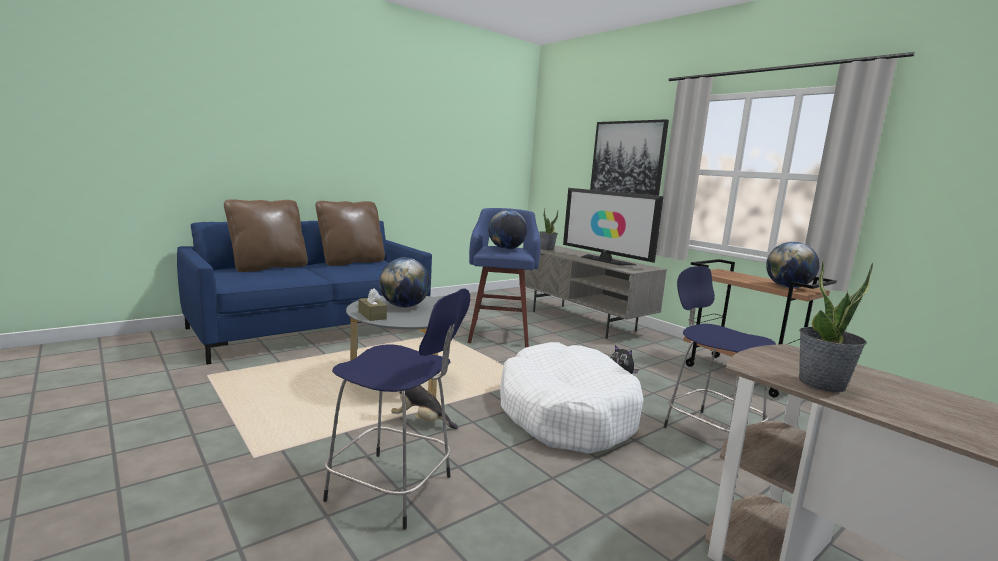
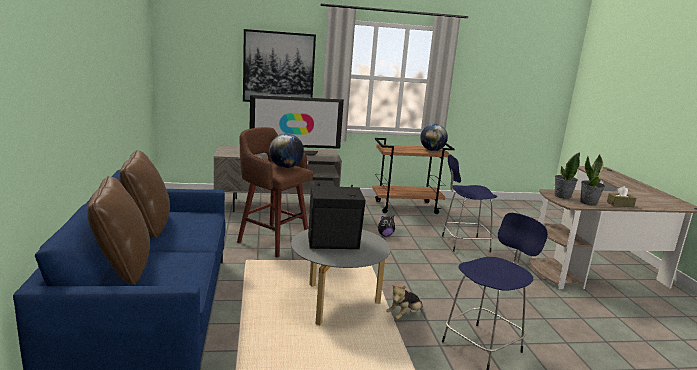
camera: 60 degrees left, 5 degrees up
(372, 315) = (352, 259): brown tissue box -> brown tissue box (620, 204)
(404, 306) = (334, 244): globe -> black speaker
(499, 334) = (272, 241): blue stool -> brown stool
(546, 249) = (232, 152): potted plant -> potted plant (562, 196)
(565, 413) = (422, 268): white dog bed -> none

